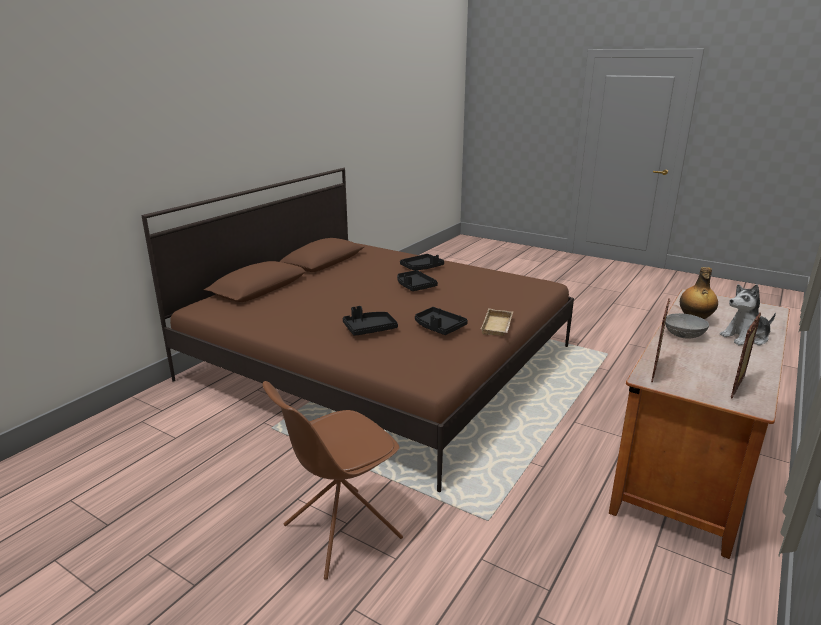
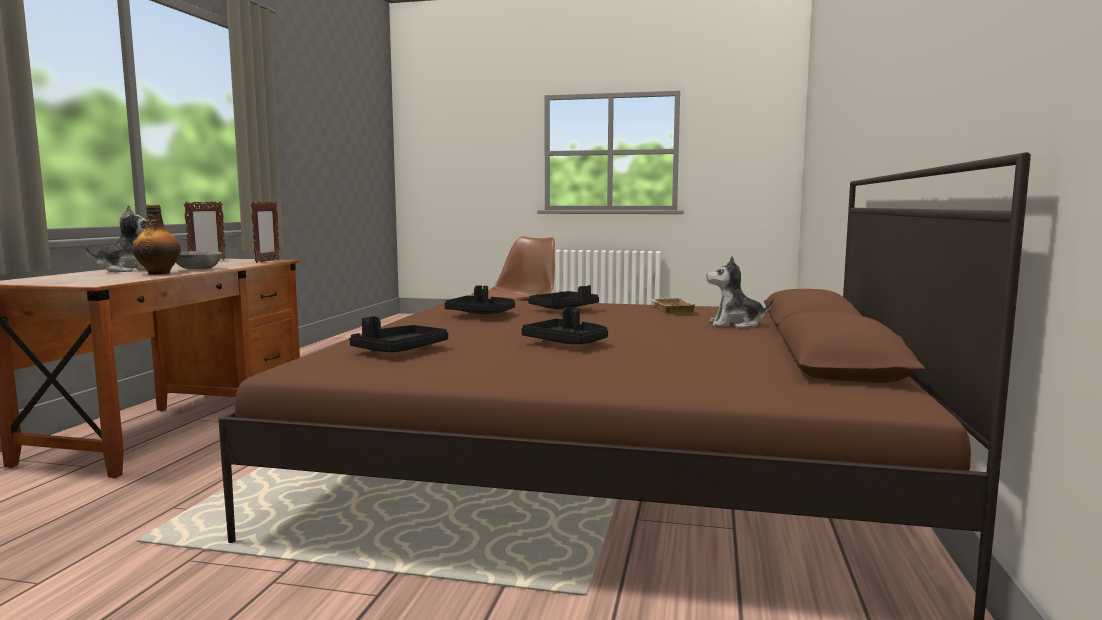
camera: 160 degrees right, 15 degrees down
(295, 294) = (736, 324): none -> plush toy
(422, 268) = (596, 368): black tray -> black tray (399, 350)
(498, 326) = (403, 322): beige tray -> beige tray (670, 309)

